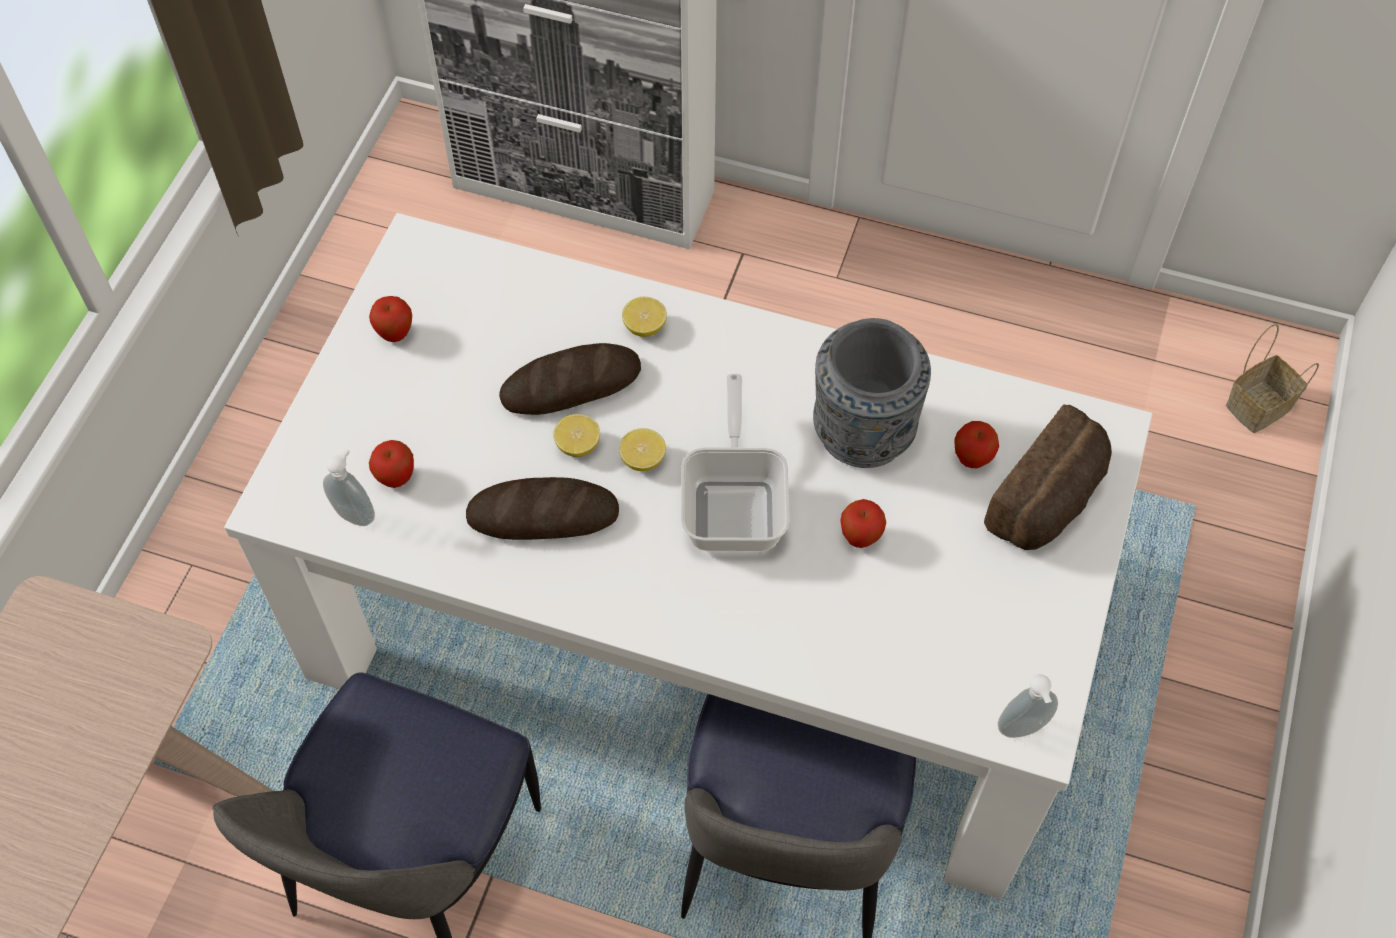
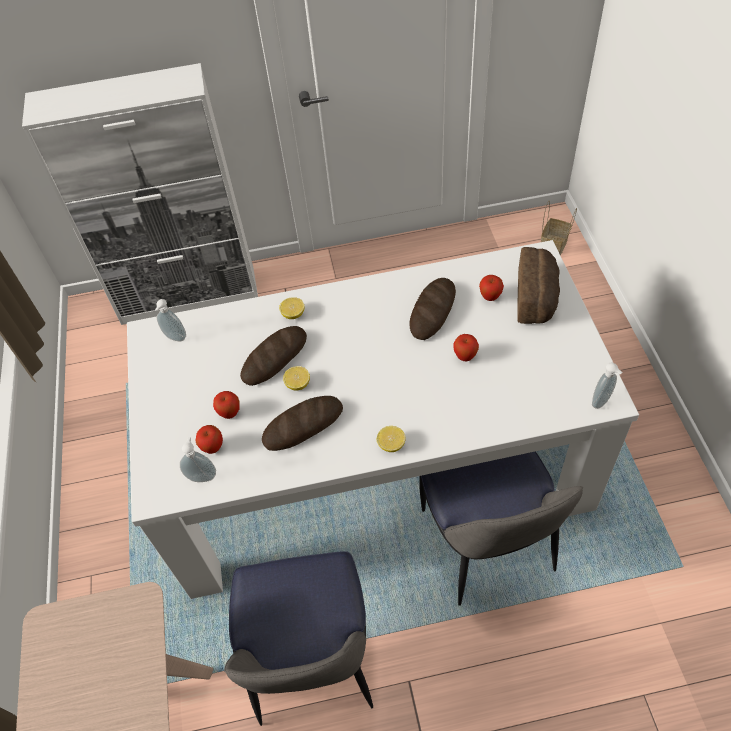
camera: 25 degrees left, 5 degrees down
(395, 334) = (165, 379): apple -> apple (230, 413)
(448, 275) = (175, 338): none -> soap dispenser
(643, 459) = (335, 374): lemon -> lemon (391, 444)
(735, 503) = (395, 371): frying pan -> none
(863, 435) = (433, 311): grey vase -> bread

